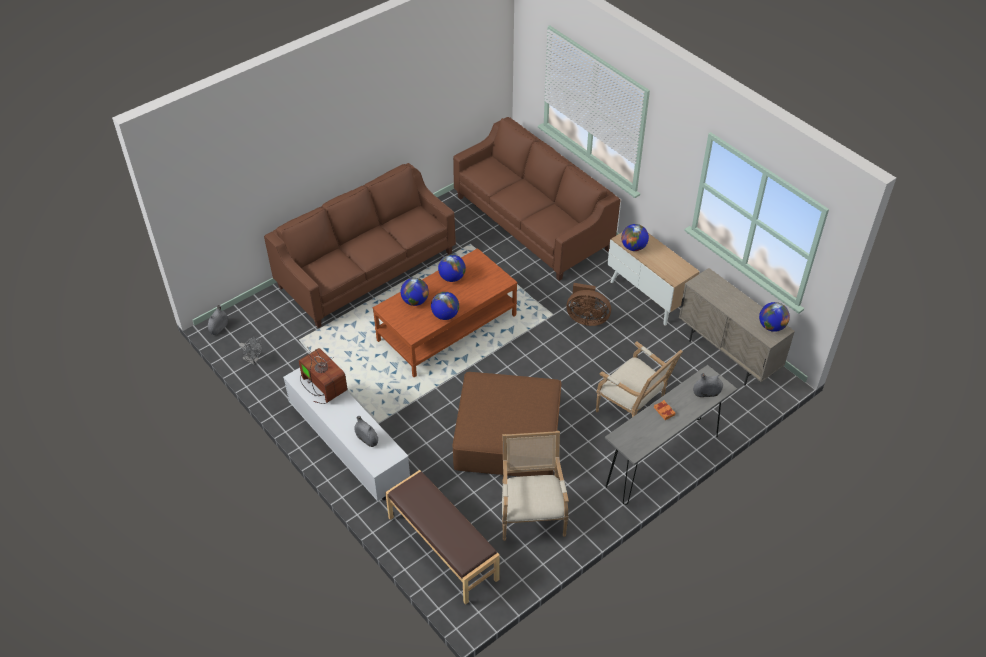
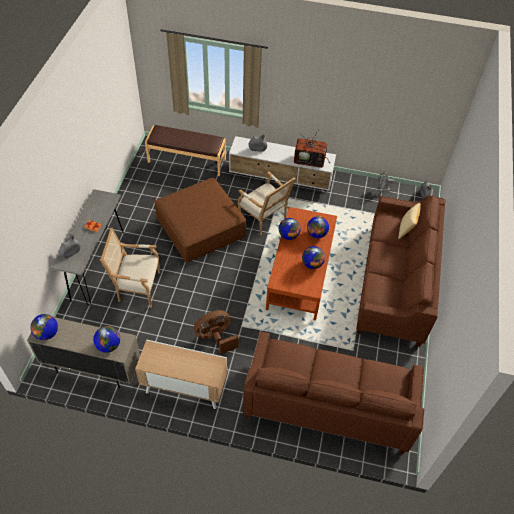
camera: 140 degrees right, 5 degrees up
(322, 258) = (406, 229): none -> pillow
(531, 515) = (154, 197): armchair -> armchair (264, 219)
(633, 247) = (202, 360): globe -> globe (108, 345)

